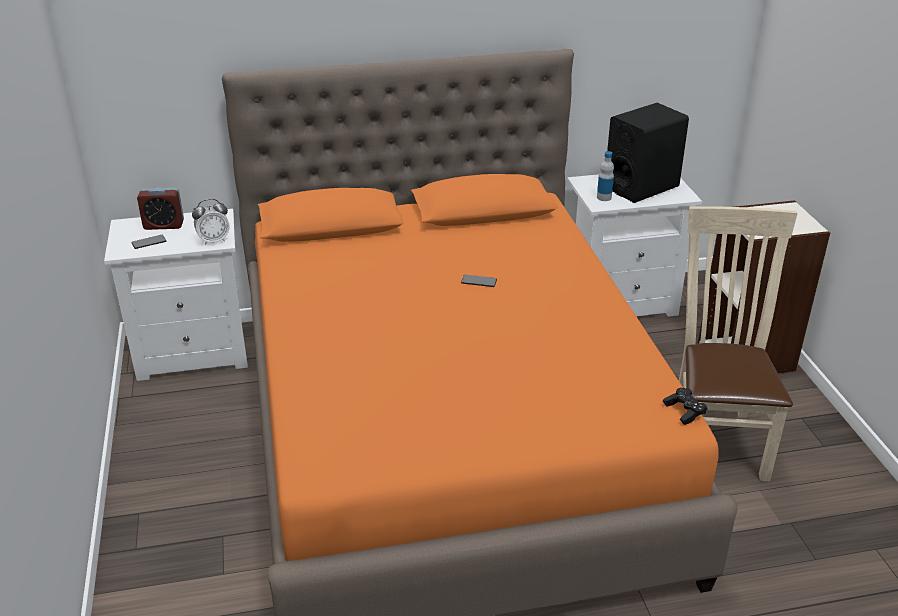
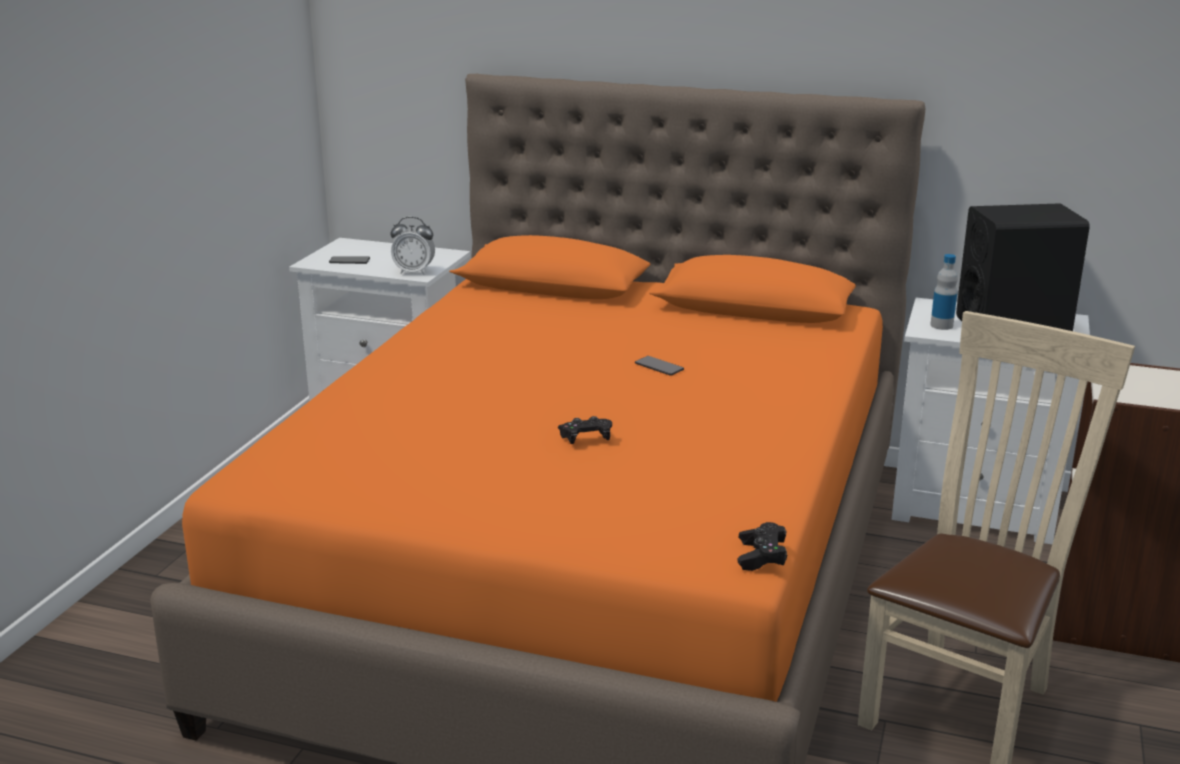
camera: 30 degrees right, 10 degrees down
(164, 225) = (382, 251): alarm clock -> none
(497, 357) = (585, 439): none -> black game controller

